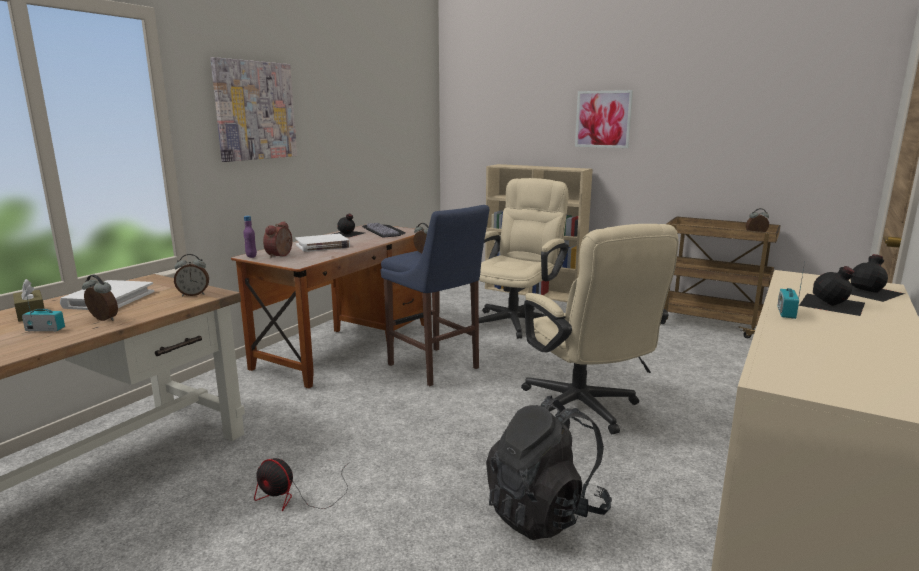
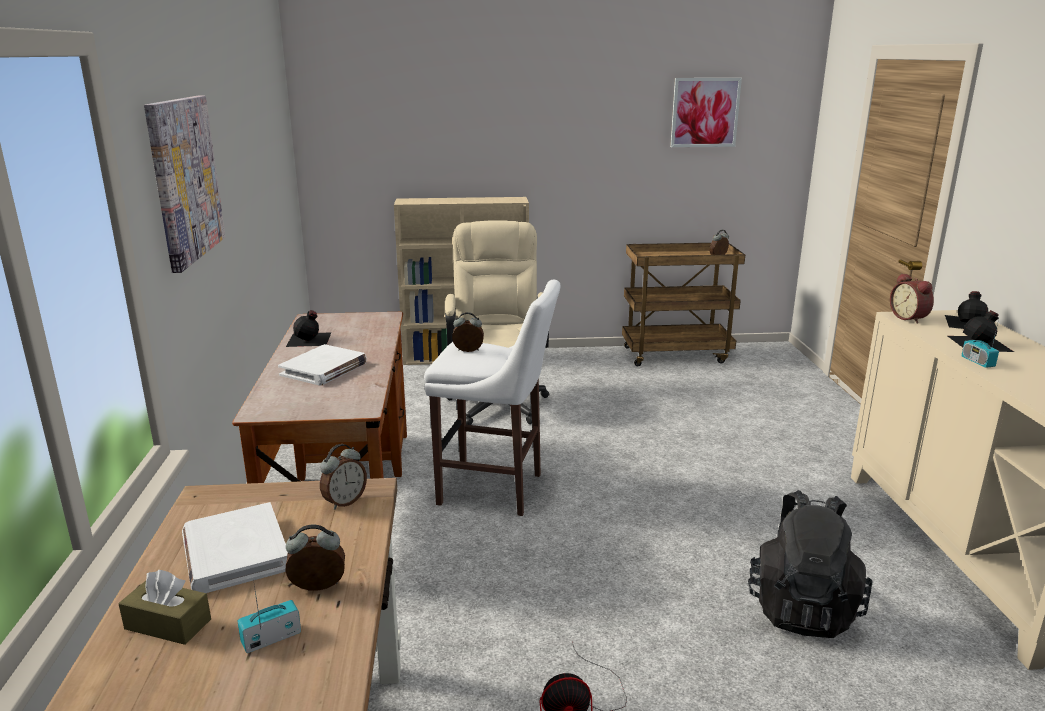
camera: 35 degrees left, 5 degrees up
(251, 256) = (263, 412): purple bottle -> none
(281, 255) = (303, 400): alarm clock -> alarm clock (910, 318)
(385, 231) = (349, 324): keyboard -> none
(435, 367) = (496, 490): blue stool -> white stool
(585, 411) = (698, 488): beige office chair -> none
(603, 119) = (534, 136): picture -> picture (705, 112)

